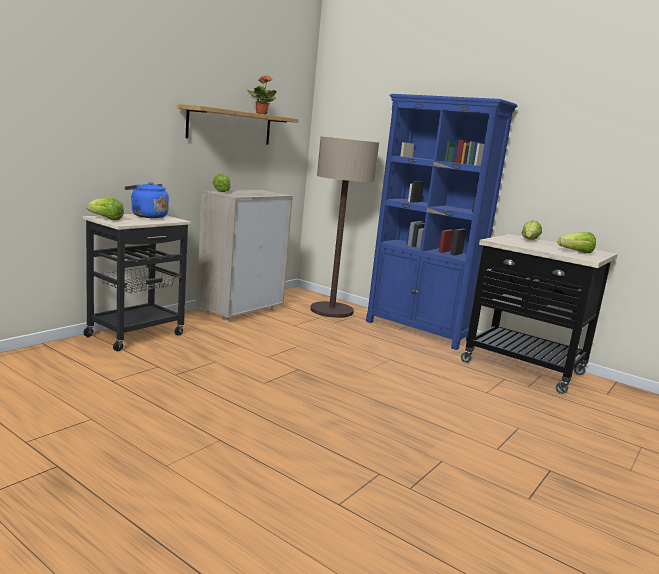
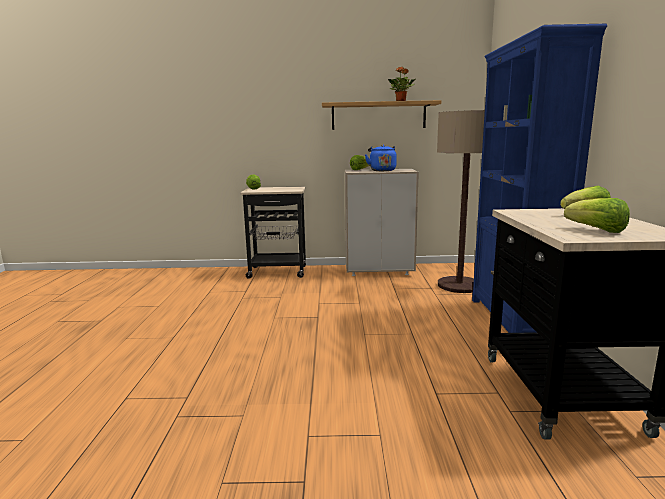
camera: 55 degrees right, 0 degrees up
(147, 216) = (287, 188): blue kettle -> blue kettle (382, 170)

